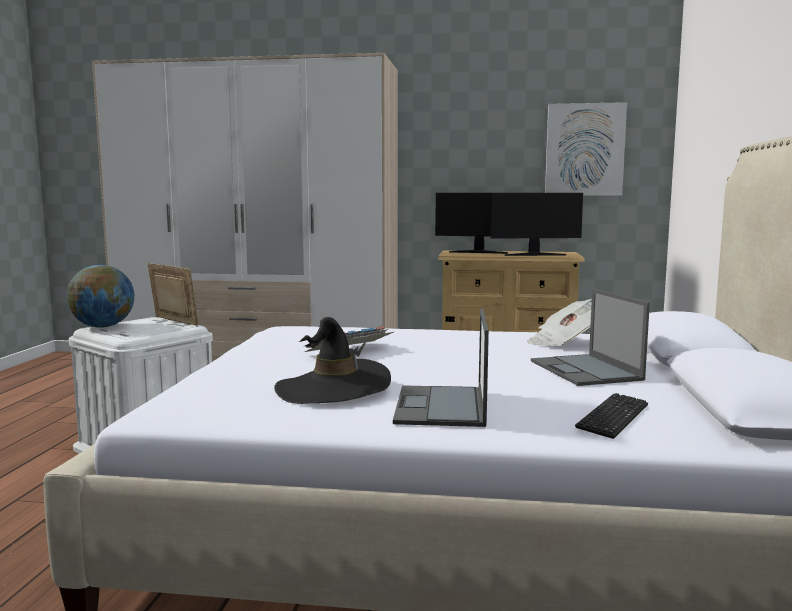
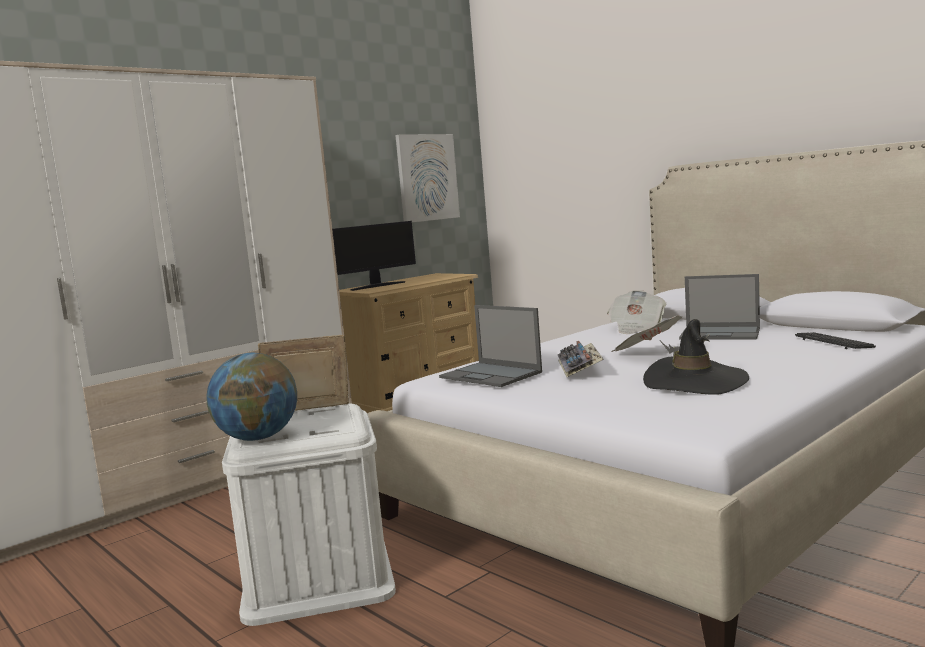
camera: 50 degrees left, 0 degrees up
(439, 360) = (646, 353): none -> newspaper
(441, 407) = (775, 365): laptop -> laptop (491, 375)
(534, 255) = (433, 279): monitor -> none

